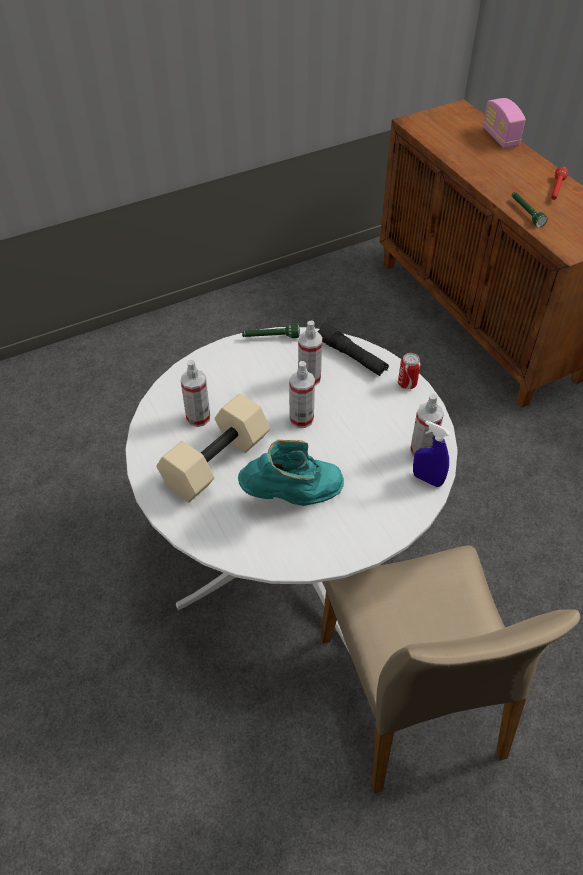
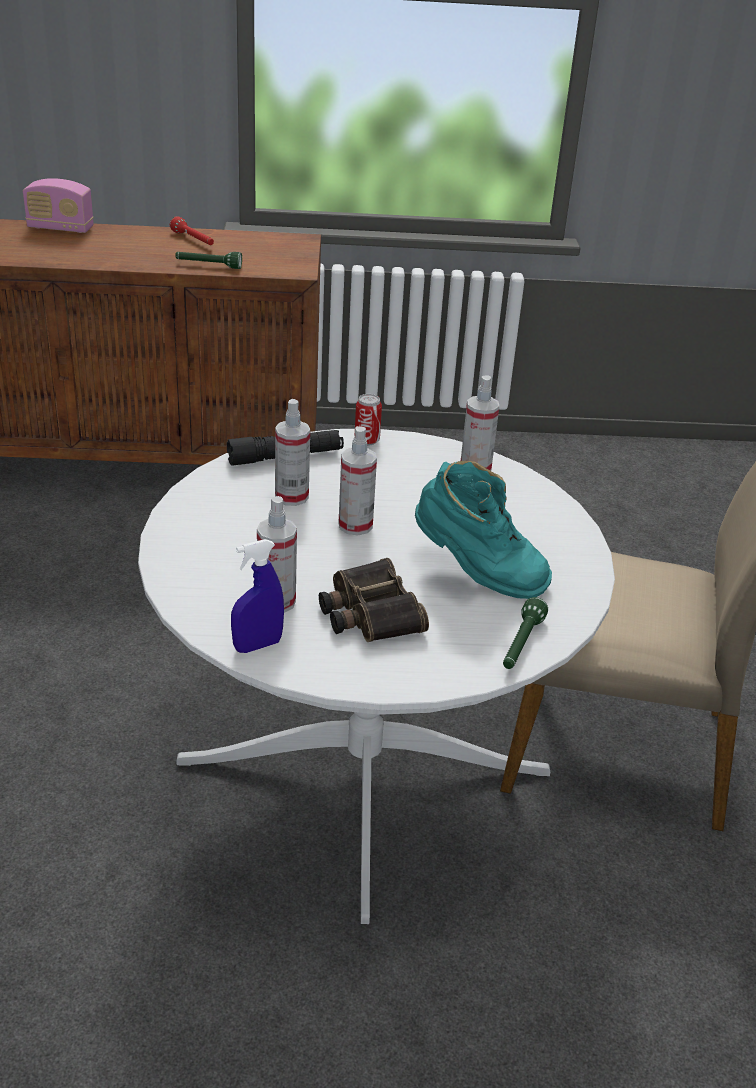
camera: 65 degrees left, 15 degrees down
(215, 461) = (369, 612): beige dumbbell -> binoculars
(270, 337) = (186, 498): green flashlight -> green flashlight (521, 645)
(293, 497) = (477, 574): turquoise boot -> turquoise boot turned 105 degrees clockwise
(427, 479) = (517, 481): blue spray bottle -> blue spray bottle (257, 645)

